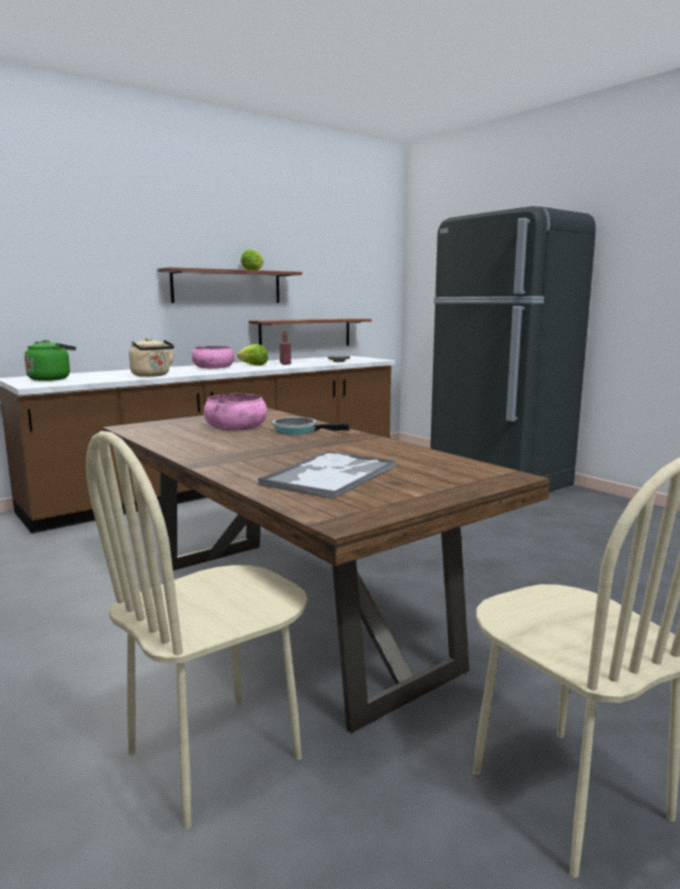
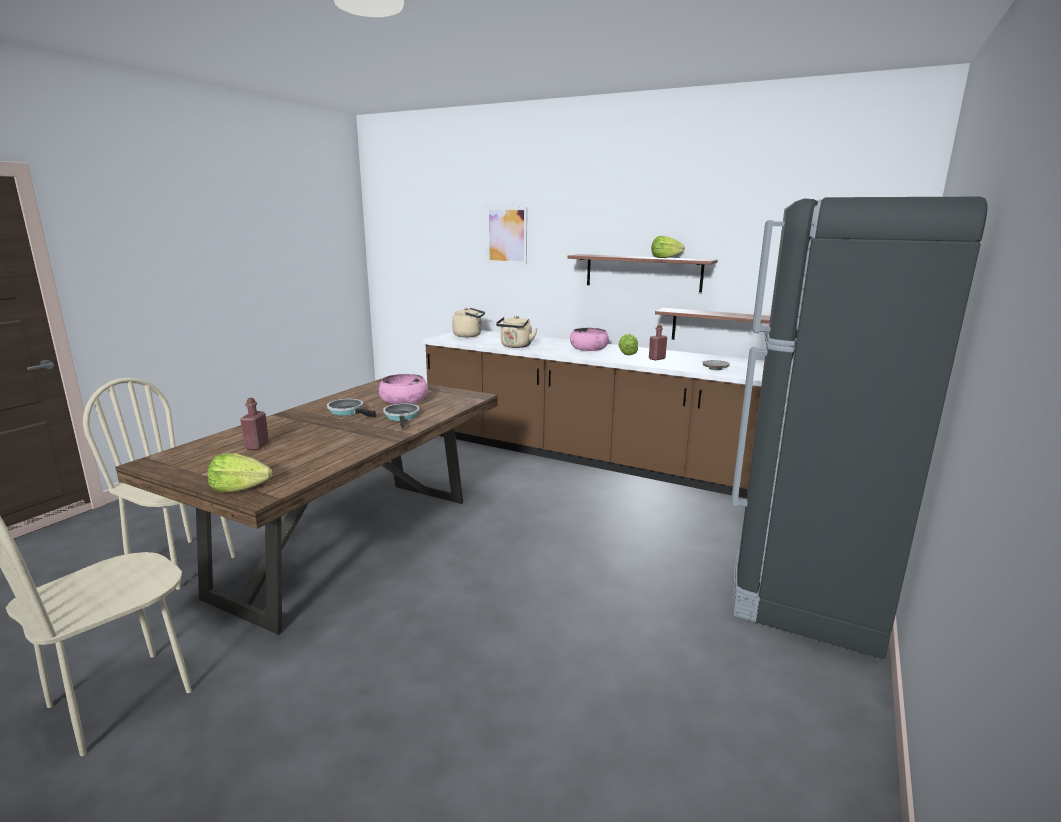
camera: 65 degrees right, 5 degrees up
(51, 379) = (469, 335): green kettle -> beige kettle
(57, 244) = (507, 235): none -> picture
(241, 443) = (348, 411): none -> frying pan
(331, 475) = (257, 446): tray -> red bottle
(481, 482) = (239, 488): none -> lettuce

